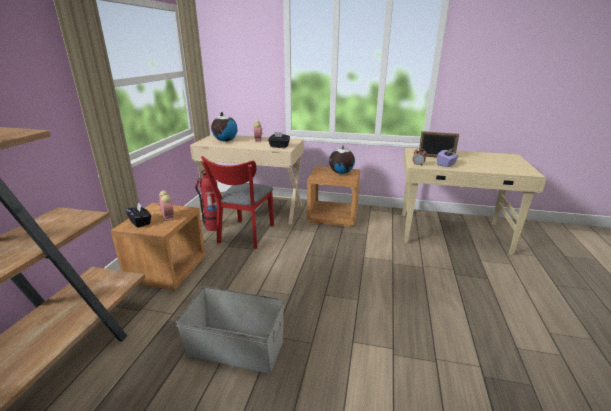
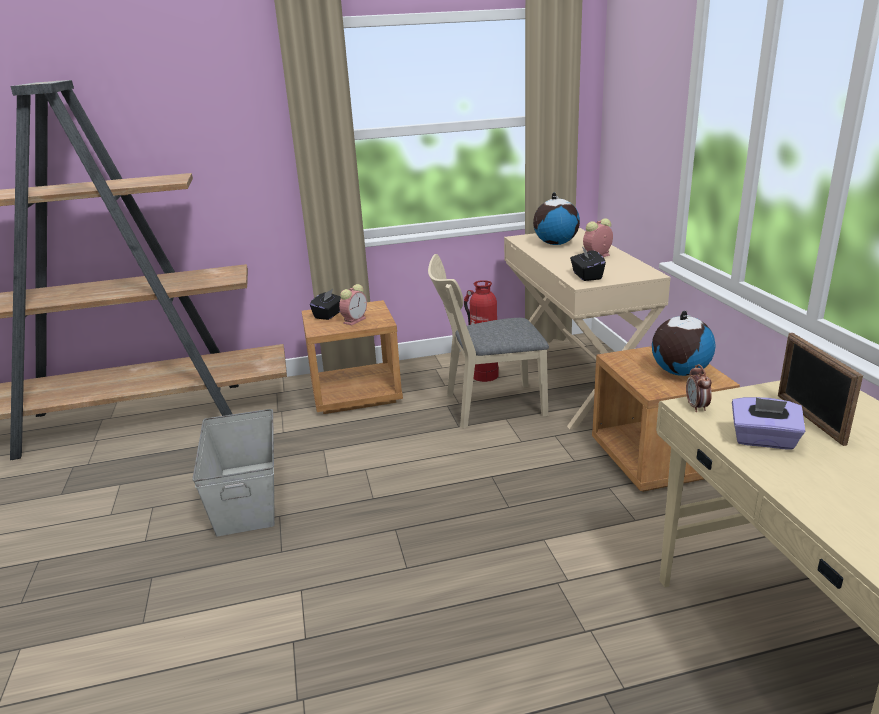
camera: 65 degrees right, 0 degrees up
(244, 236) = (487, 406): red chair -> beige chair

